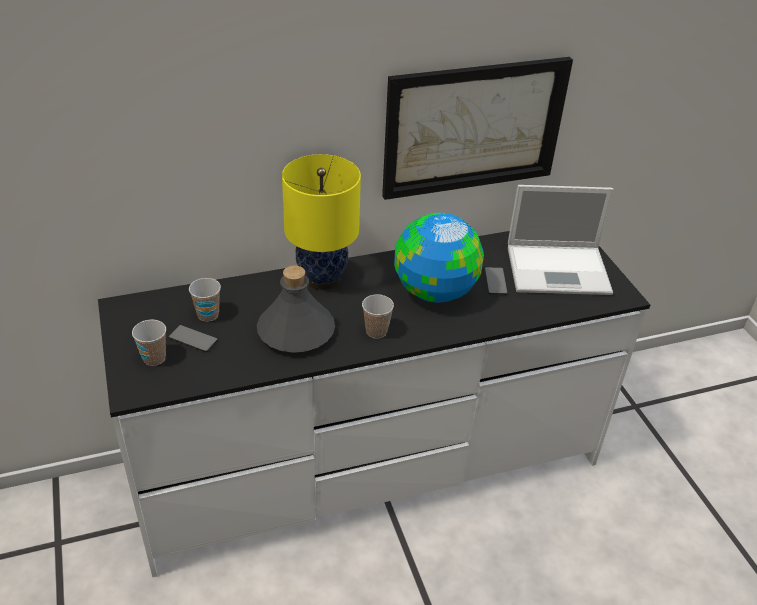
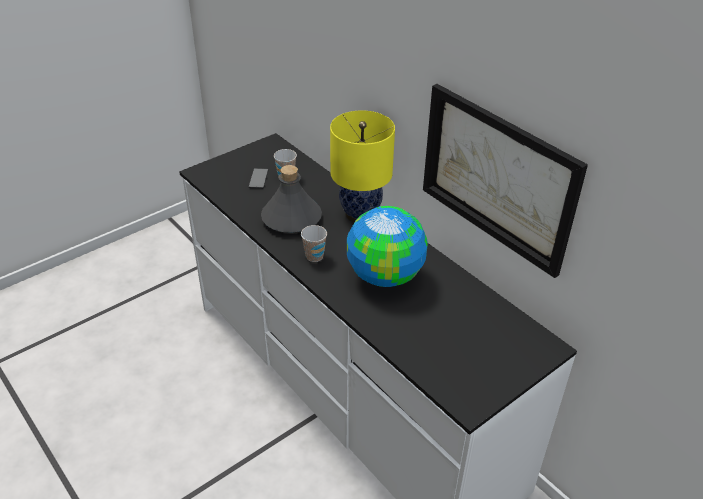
camera: 70 degrees right, 0 degrees up
(154, 358) = (233, 170): cup -> none
(495, 281) = (425, 309): phone -> none
(560, 269) = (476, 350): laptop -> none

